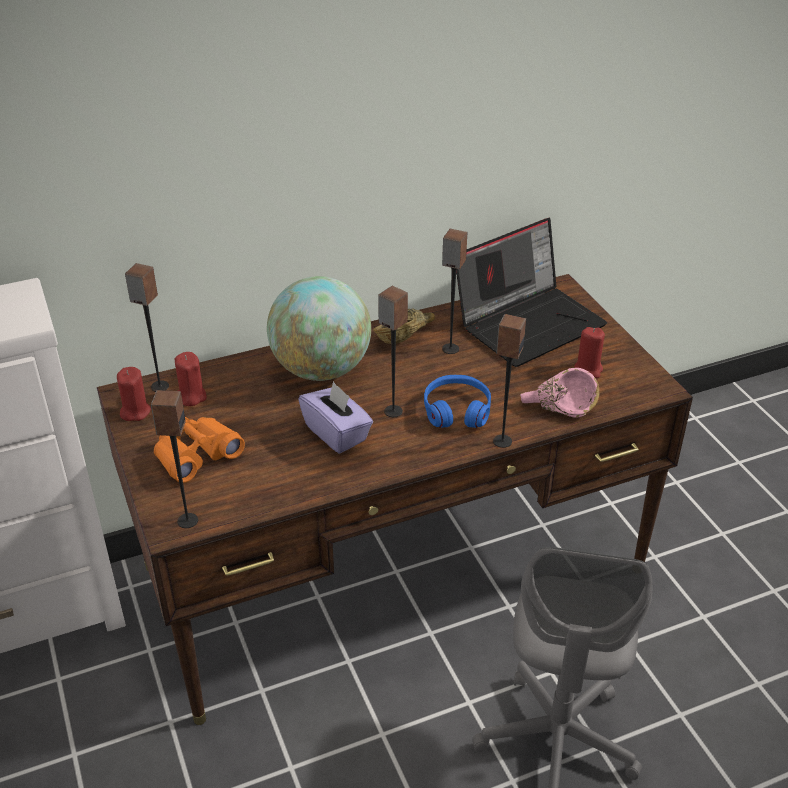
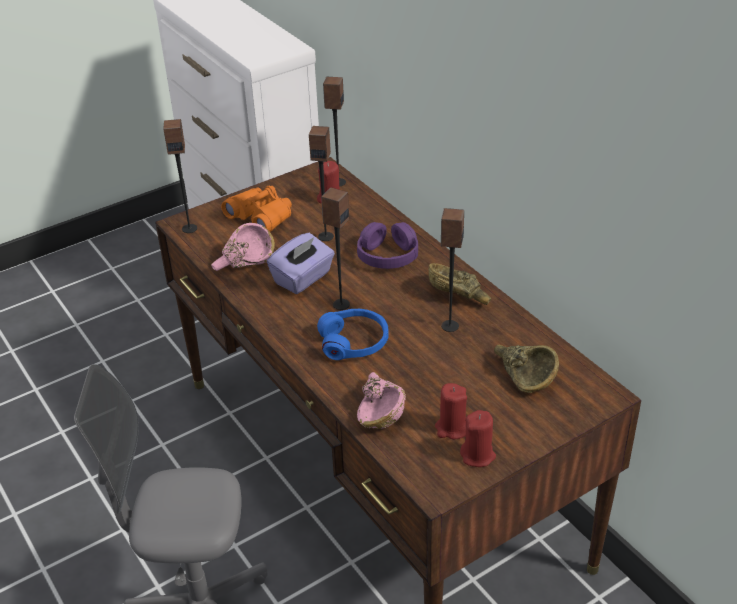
camera: 80 degrees right, 0 degrees up
(135, 411) = (305, 179): red candle -> red candle (478, 455)
(287, 477) = (244, 263): none -> pink bowl
(321, 370) = (388, 255): globe -> purple headphones
(502, 441) = (315, 376): speaker -> speaker (326, 236)
(529, 322) = (521, 376): laptop -> brown bowl

